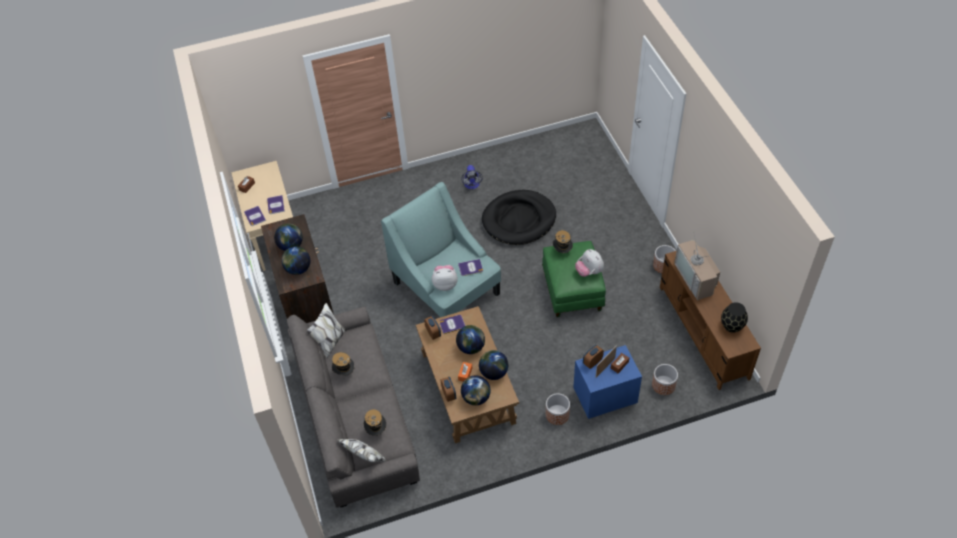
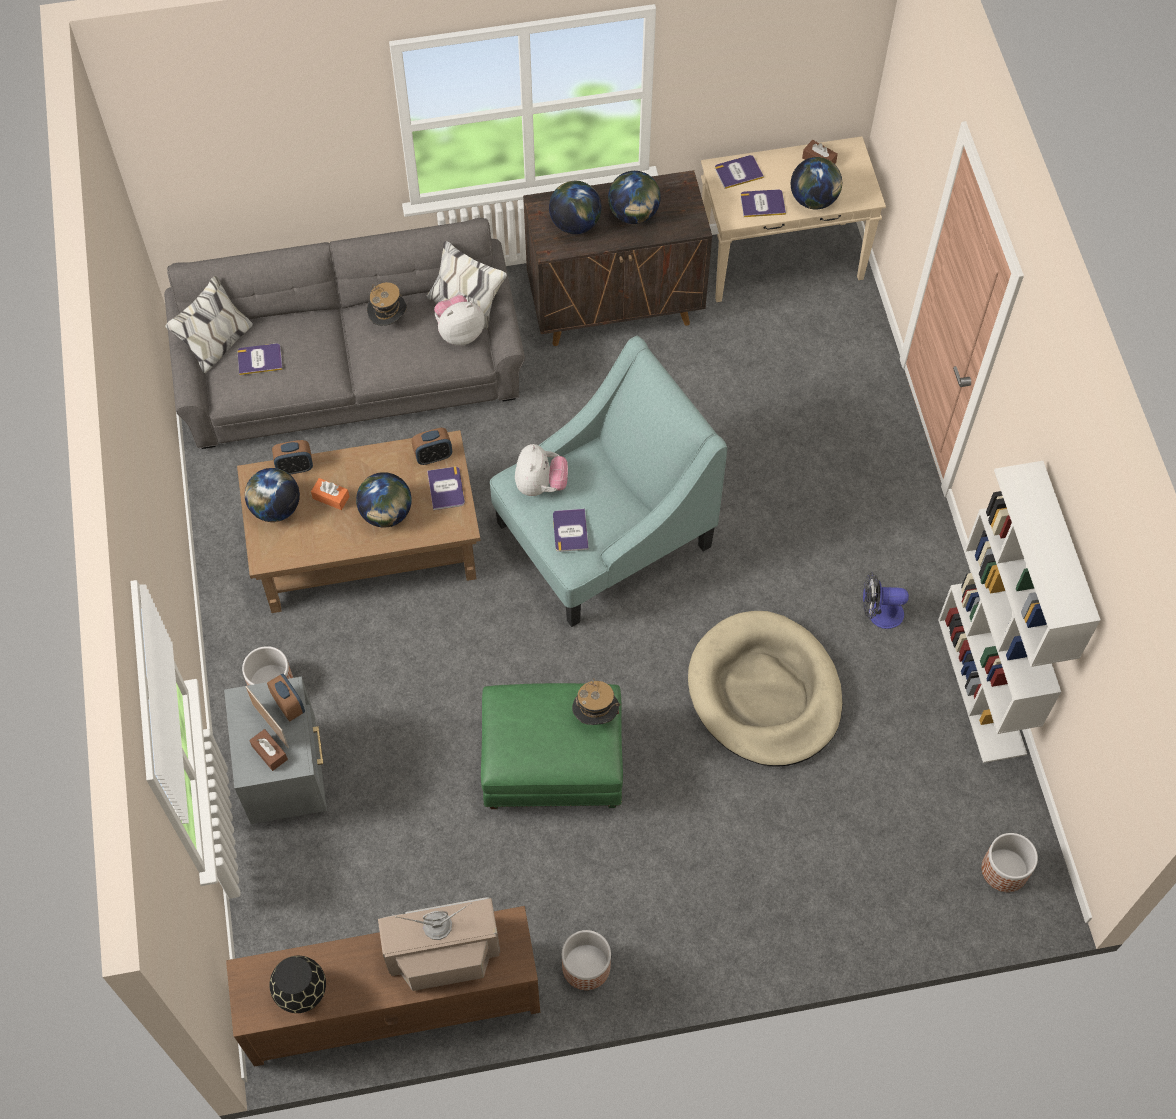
camera: 95 degrees right, 10 degrees up
(376, 430) = (260, 359): hat -> book
(493, 372) = (321, 543): globe -> globe (814, 199)
(501, 151) = (982, 686): none -> white bookcase
(519, 220) = (765, 692): black dog bed -> beige dog bed
(589, 272) = (527, 755): plush toy -> plush toy (459, 332)
(603, 397) = (286, 771): blue nightstand -> grey nightstand
(663, 385) = (284, 889): planter -> planter (1004, 869)

